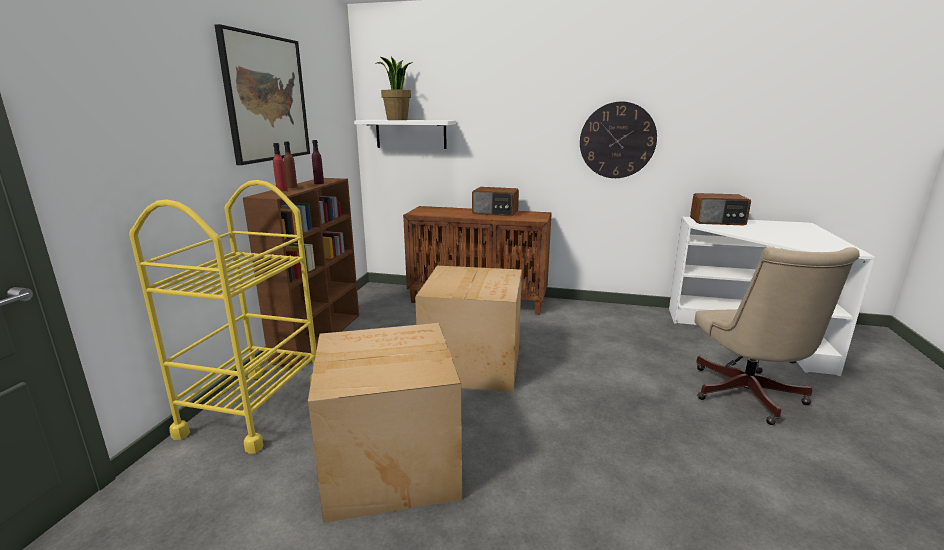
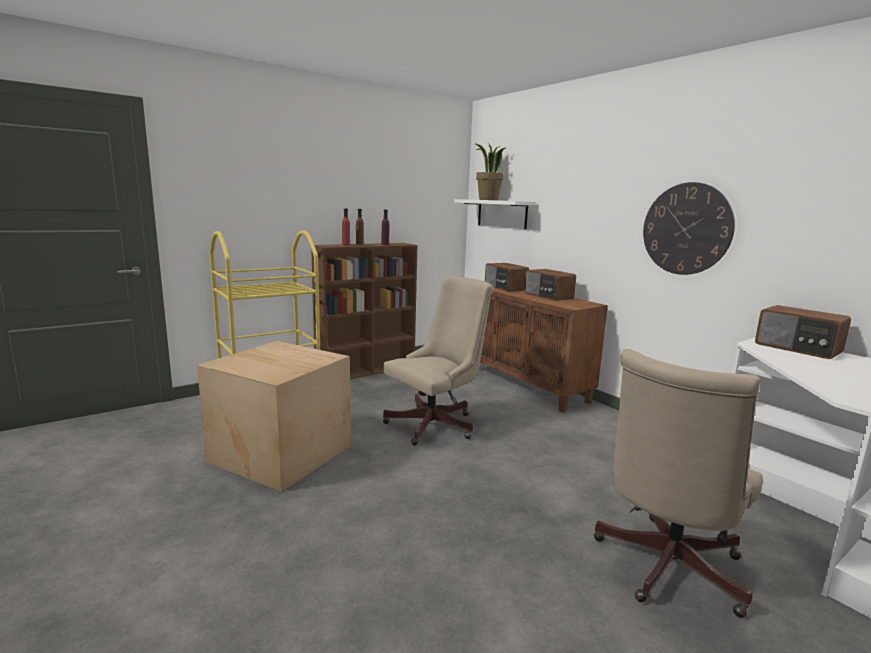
camera: 40 degrees right, 5 degrees down
(266, 98) = (354, 176): picture -> none
(442, 211) = (505, 287): none -> radio
(474, 363) = (437, 424): cardboard box -> beige office chair

